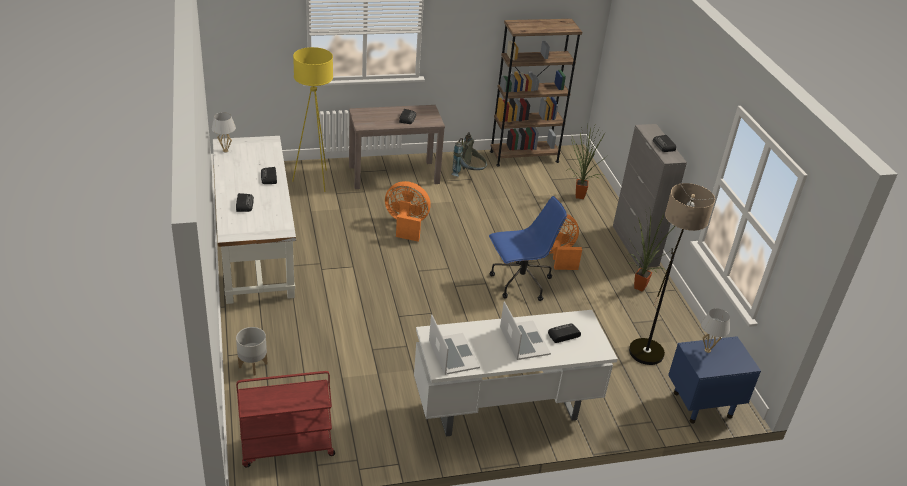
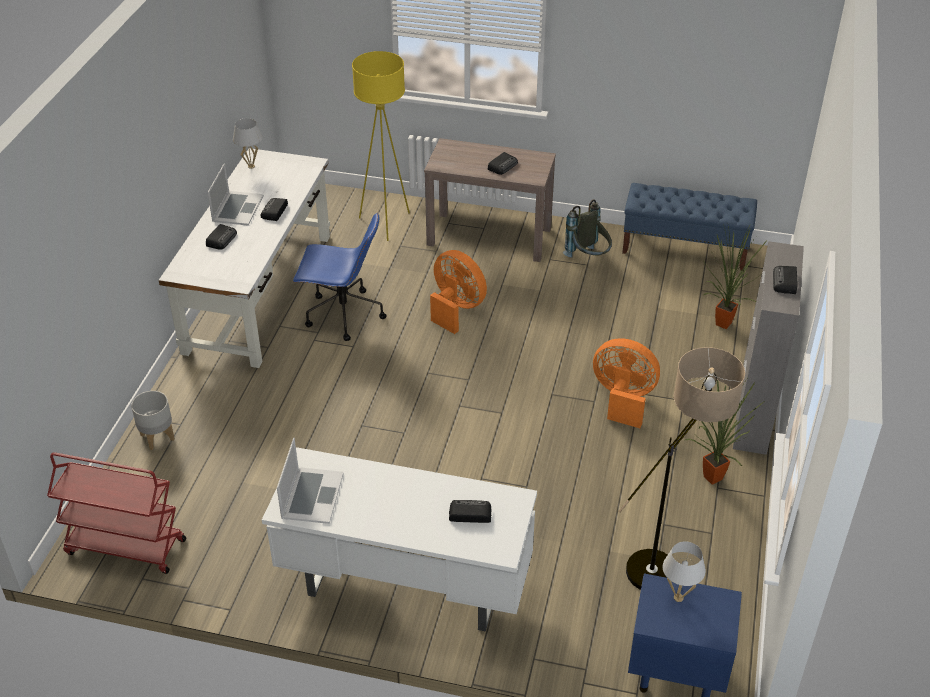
camera: 30 degrees right, 5 degrees up
(520, 283) = (547, 425): blue office chair -> blue office chair (342, 315)
(524, 157) = (685, 248): brown bookcase -> blue bench
(524, 340) = (413, 505): laptop -> laptop (237, 208)

